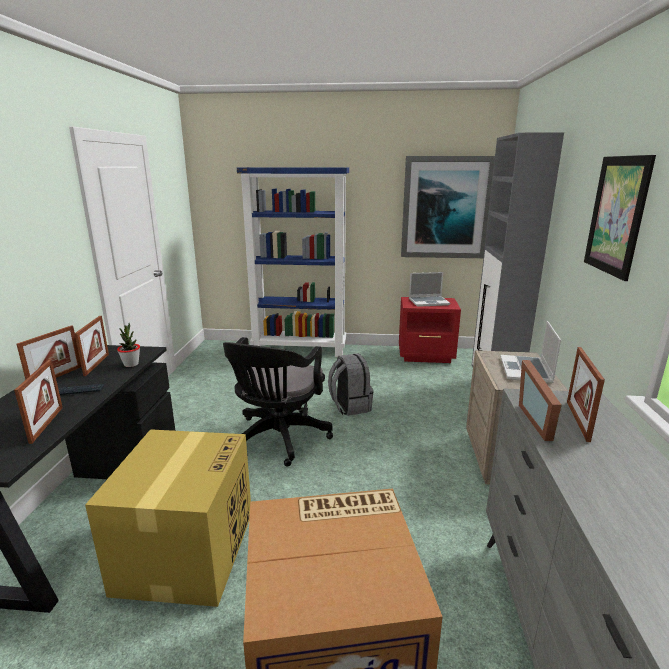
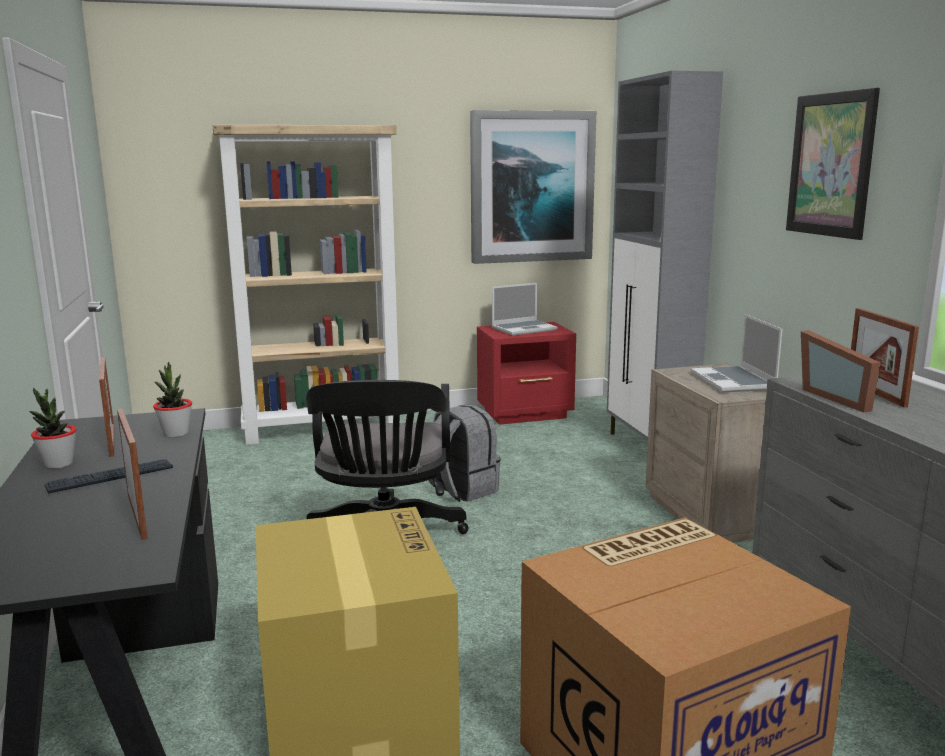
camera: 20 degrees left, 5 degrees down
(56, 377) = (58, 464): picture frame -> potted plant
(300, 349) = (324, 429): blue bookcase -> beige bookcase

